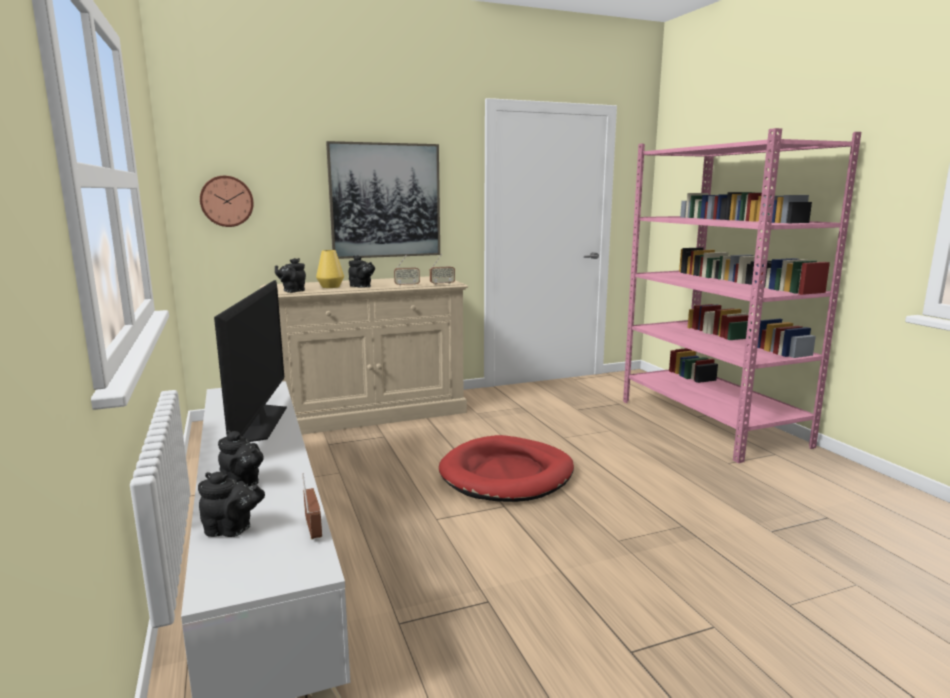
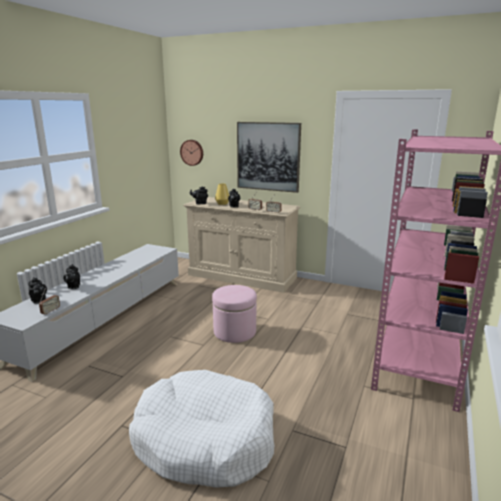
camera: 45 degrees right, 5 degrees up
(258, 423) = (127, 265): television -> none
(507, 474) = (234, 332): red dog bed -> pink ottoman
(737, 594) = (204, 440): none -> white dog bed

